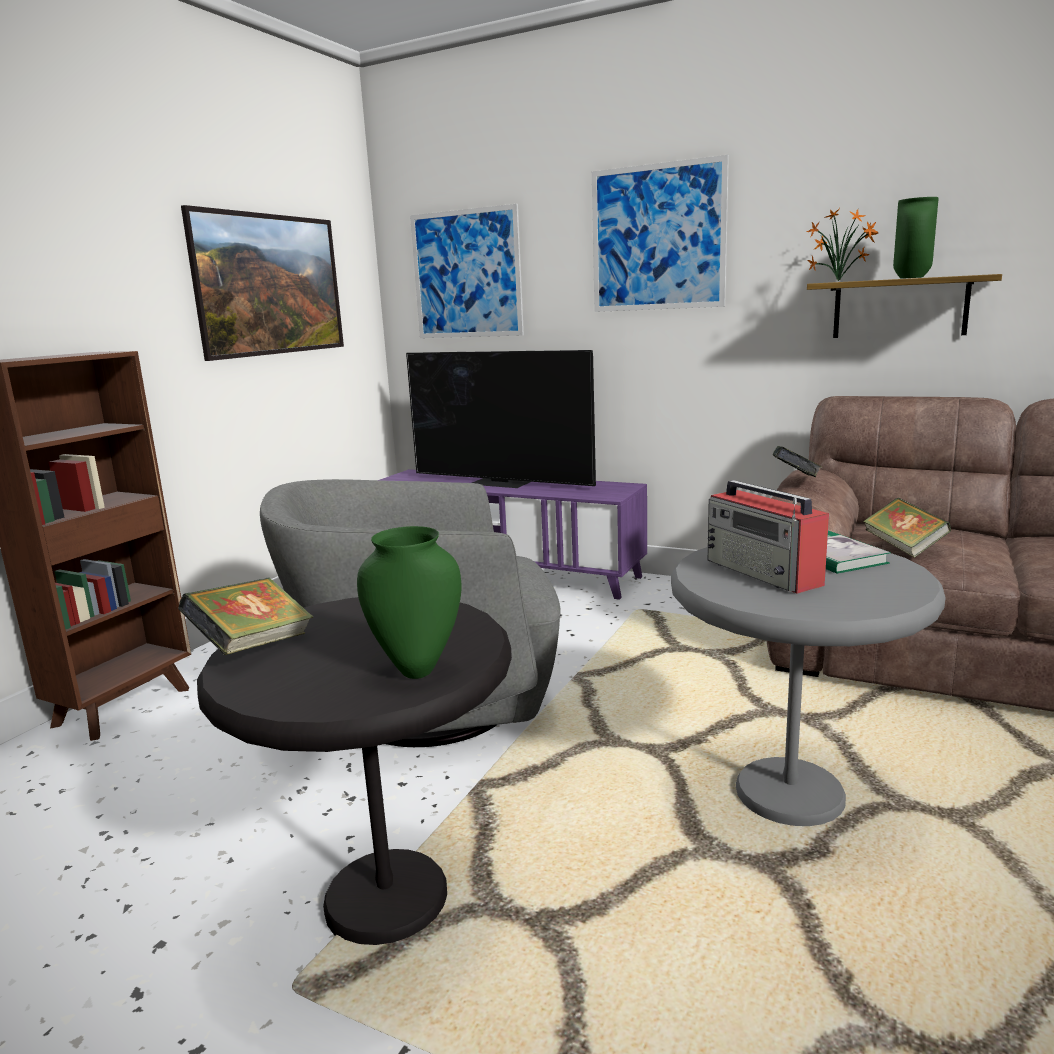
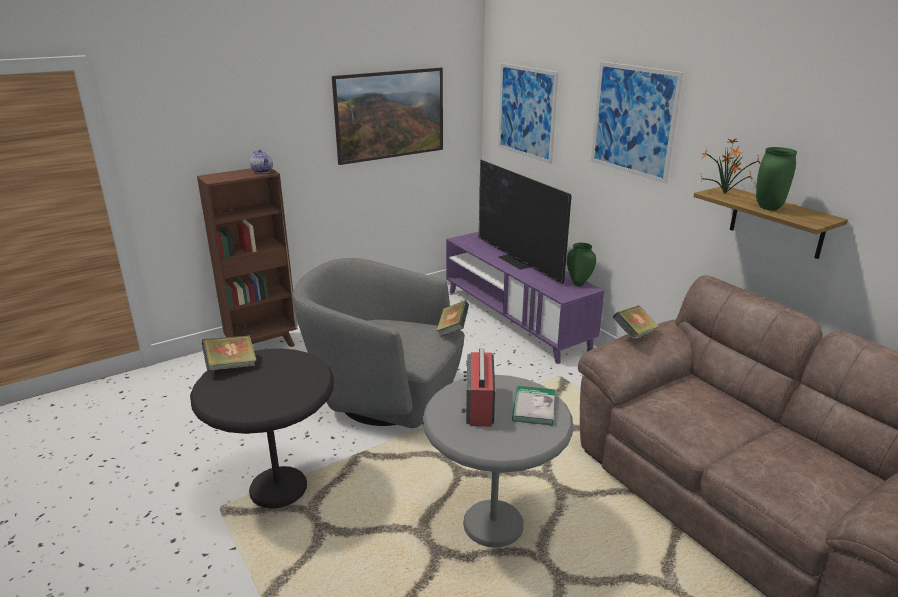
camera: 30 degrees right, 10 degrees up
(99, 352) = (263, 171): none -> teapot
(417, 669) = (266, 403): green vase -> green vase (579, 283)
(903, 547) = (672, 407): book -> book (452, 329)

